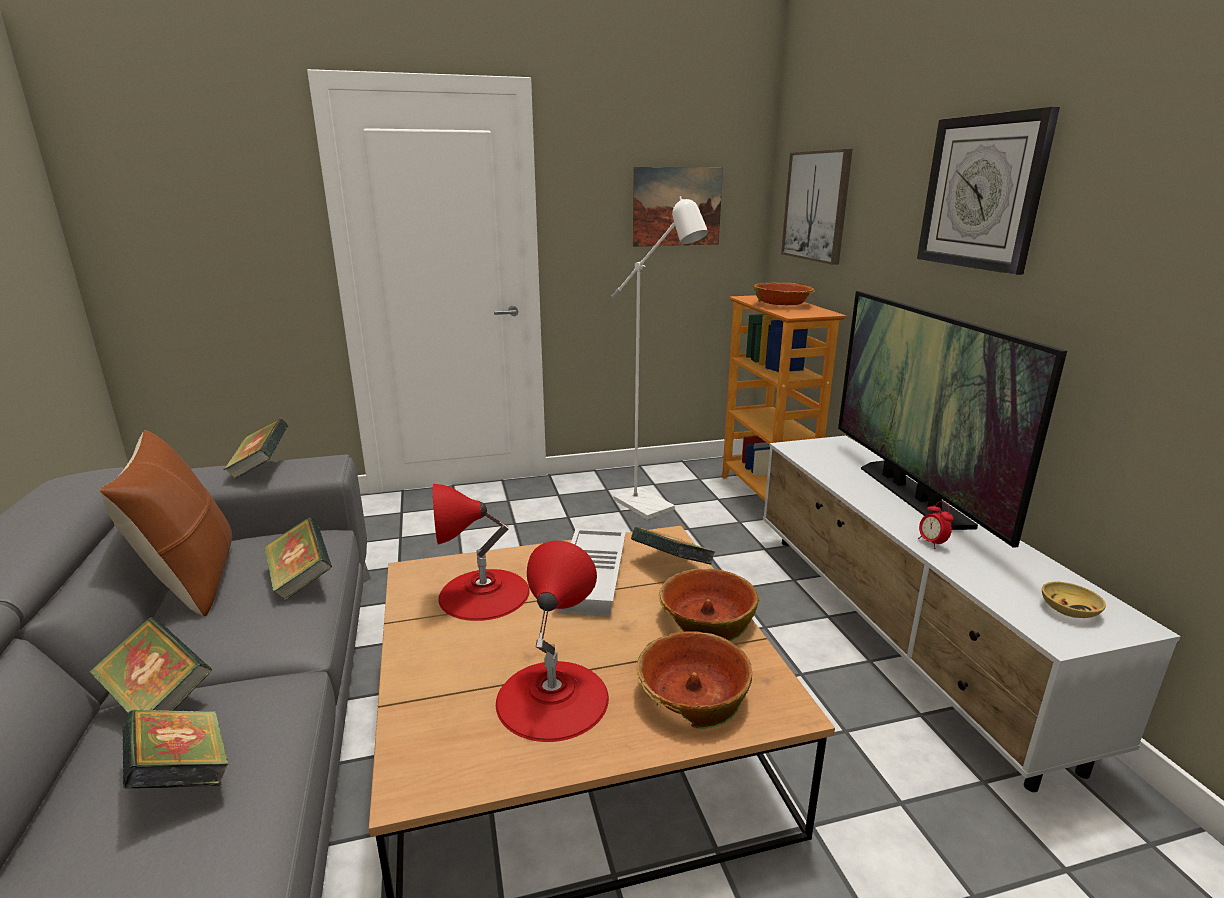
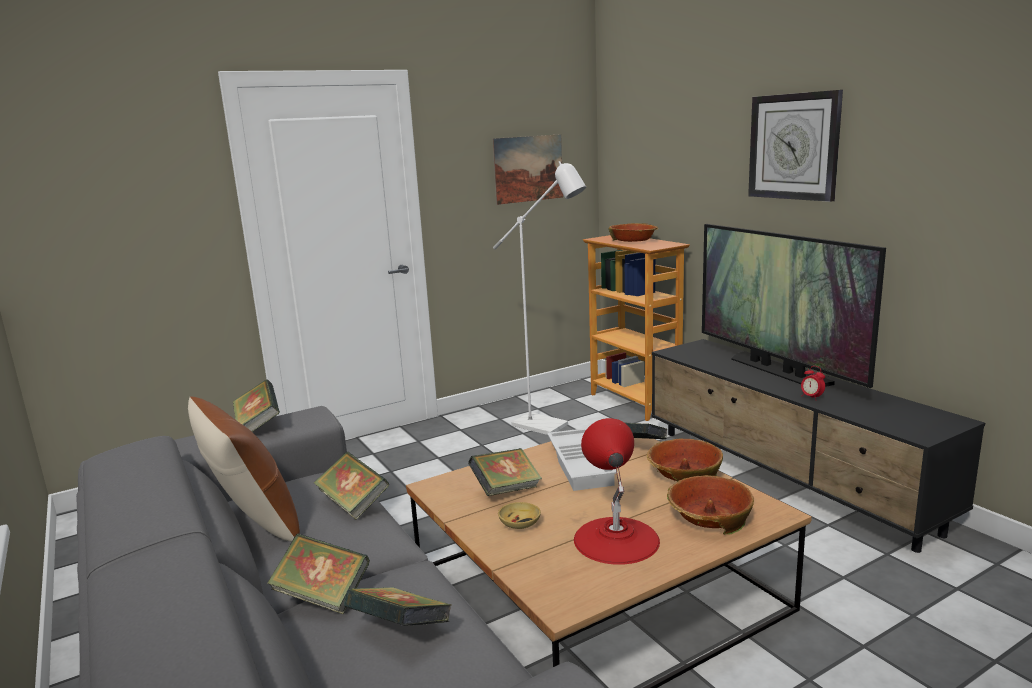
camera: 15 degrees left, 5 degrees down
(484, 594) = (506, 490): red table lamp -> book
(816, 206) = (647, 161): picture -> none
(898, 633) = (786, 478): white tv stand -> black tv stand
(1069, 609) = (917, 420): beige bowl -> beige bowl (519, 523)

